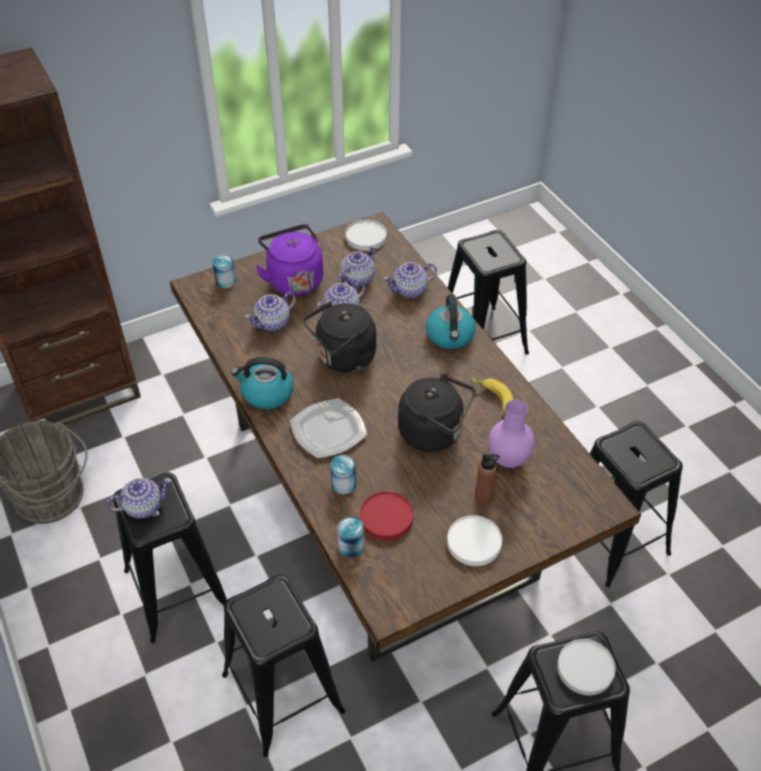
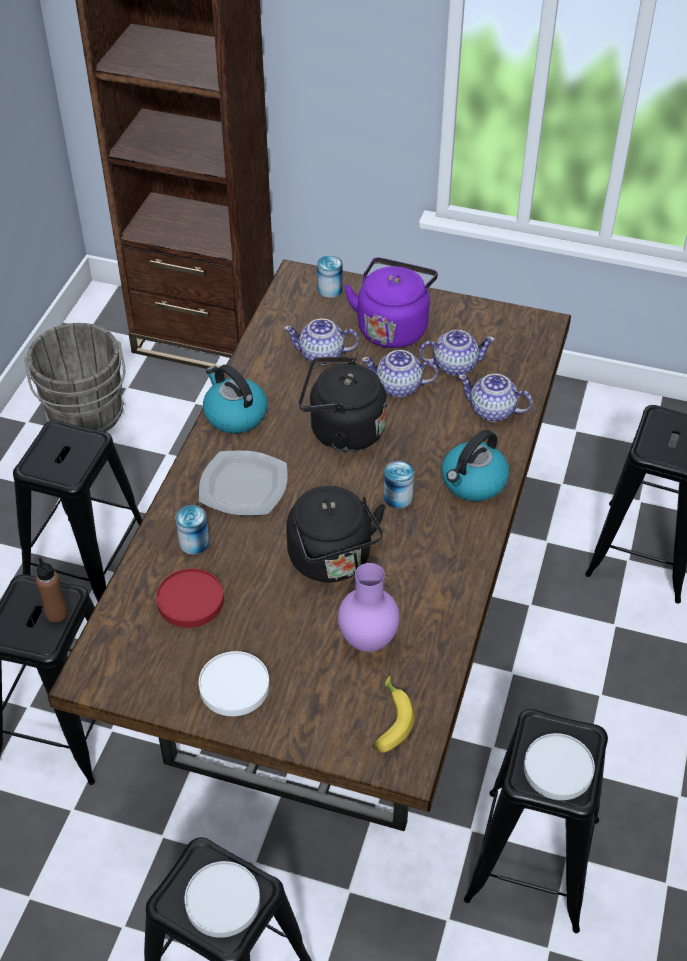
camera: 45 degrees right, 0 degrees up
(143, 506) = (56, 447): teapot -> none
(351, 546) = (130, 600): can -> can (398, 497)
(366, 237) = (517, 330): white plate -> white plate (558, 769)
(483, 497) = (298, 654): brown bottle -> brown bottle (56, 613)
(493, 400) = (430, 574): banana -> banana (388, 721)

